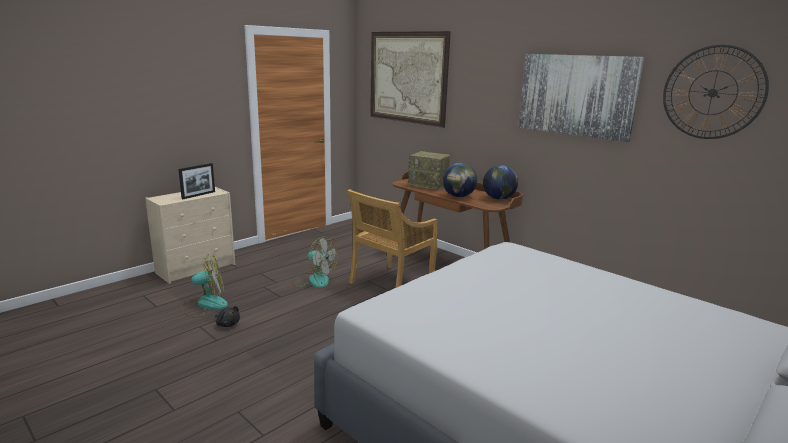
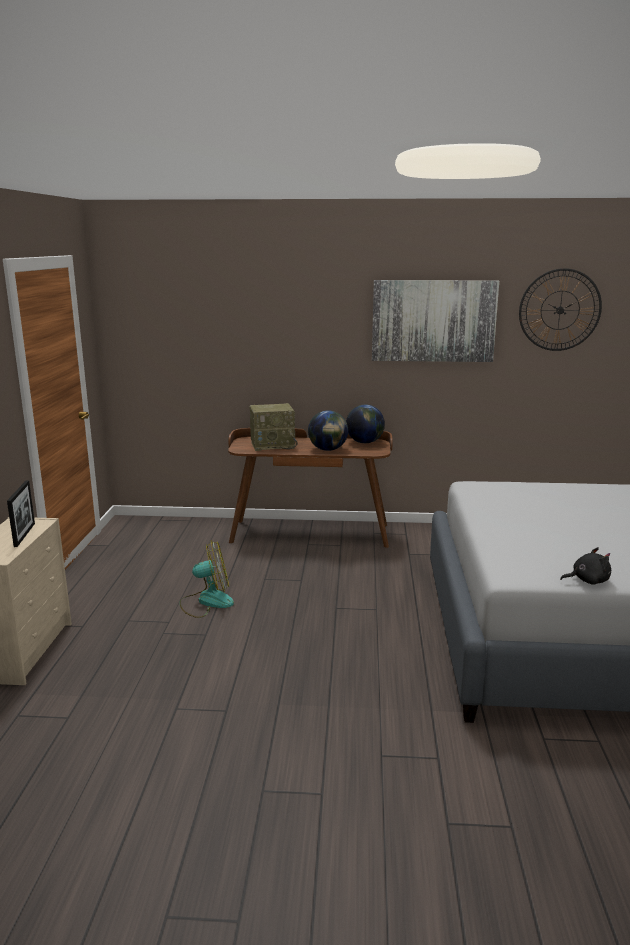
camera: 40 degrees left, 0 degrees up
(205, 304) = (131, 684): fan -> none
(227, 324) = (204, 689): black plush toy -> black plush toy (587, 580)
(391, 284) = (292, 573): beige chair -> none
(407, 77) = (198, 314): picture -> none

